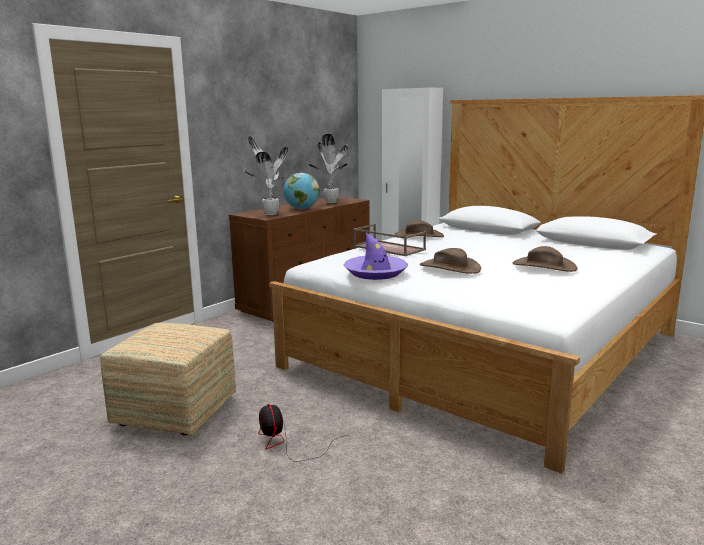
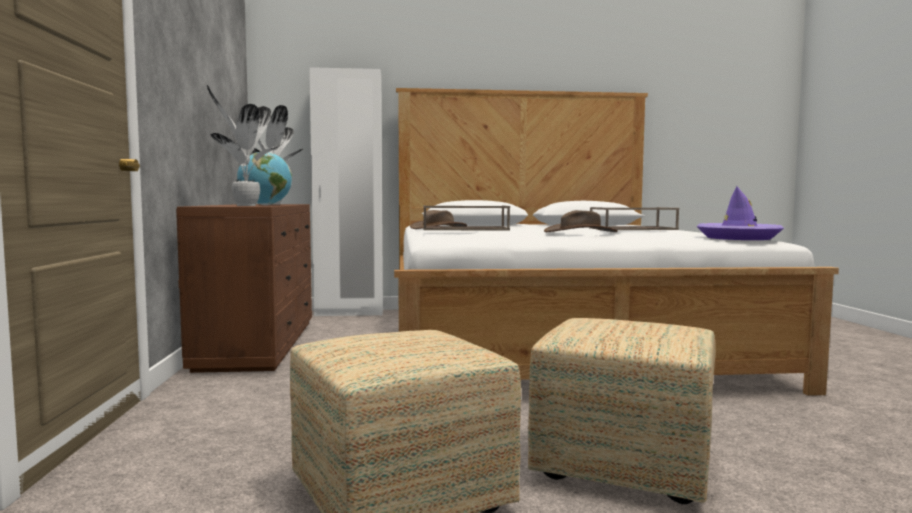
camera: 45 degrees left, 10 degrees down
(287, 444) = (621, 464): fan -> ottoman
(375, 273) = (539, 237): purple hat -> purple hat (738, 238)
(544, 266) = (632, 229): brown hat -> brown tray

